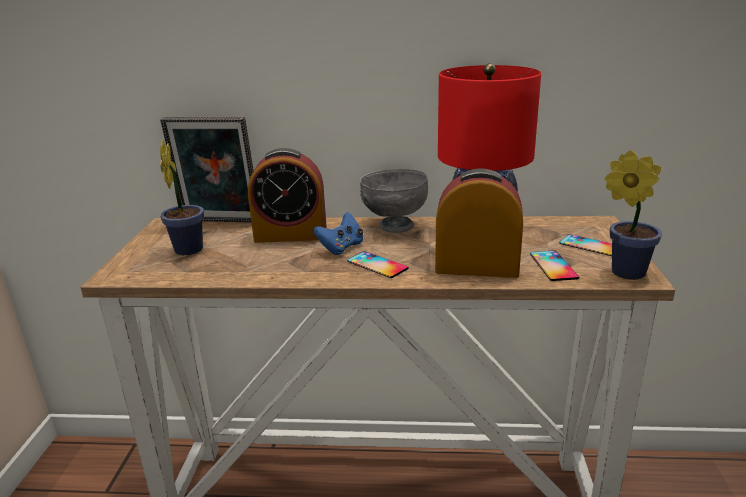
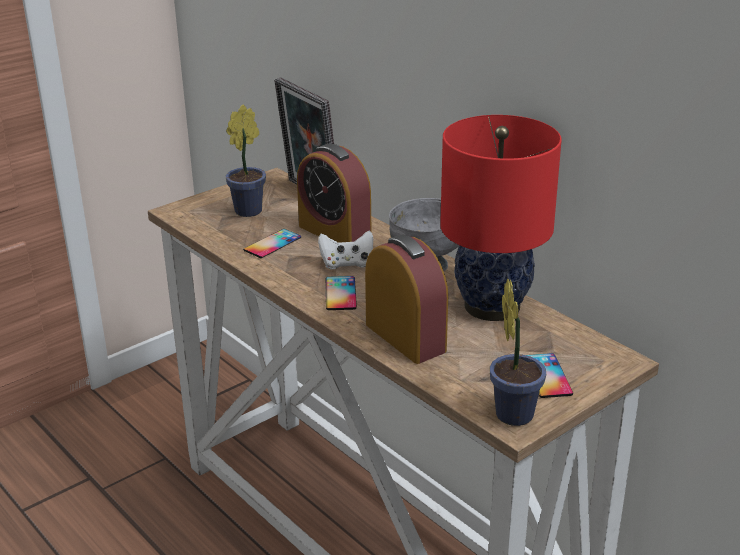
camera: 45 degrees right, 5 degrees up
(341, 247) = (346, 264): blue game controller -> white game controller
(553, 266) = (467, 372): phone -> phone (272, 244)

